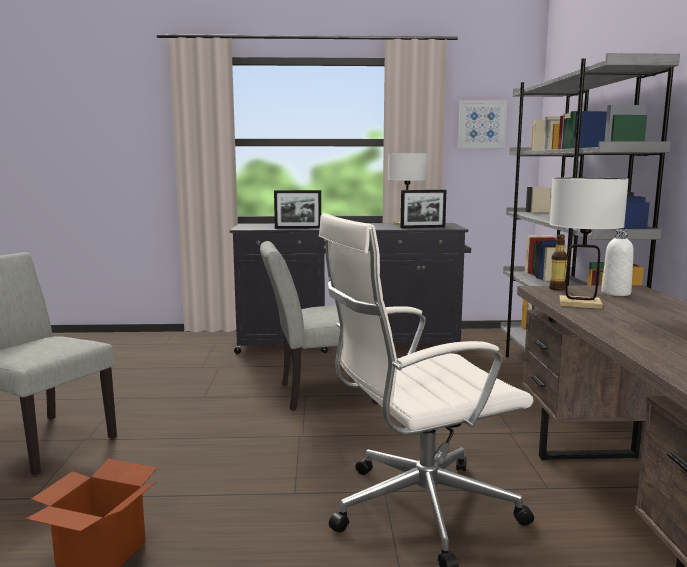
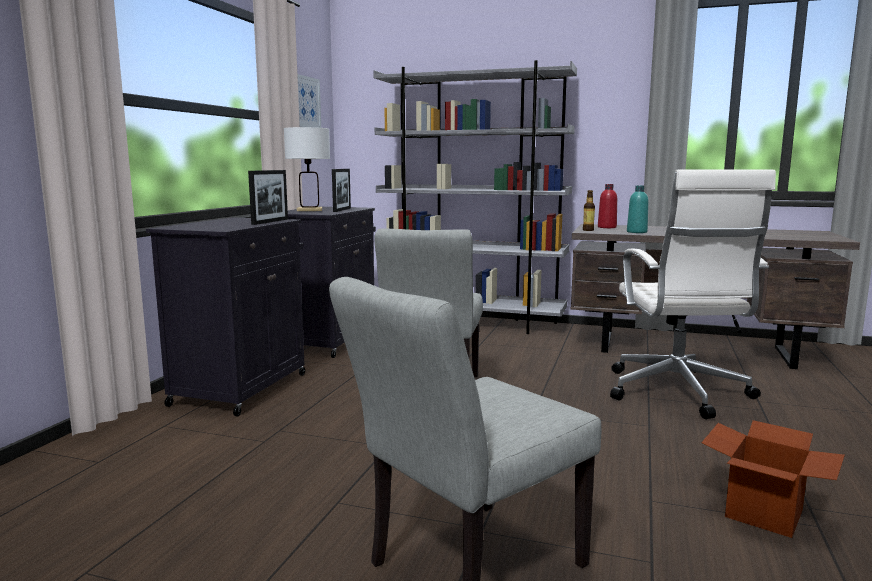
camera: 70 degrees left, 0 degrees up
(580, 303) = (636, 232): white table lamp -> turquoise bottle
(615, 293) = (607, 227): white bottle -> red bottle

